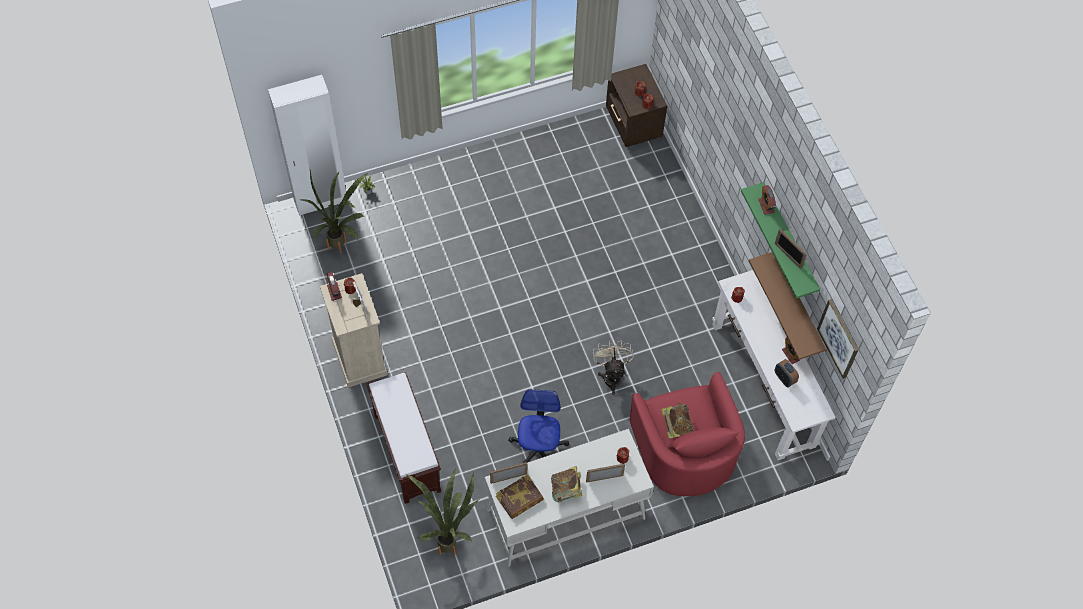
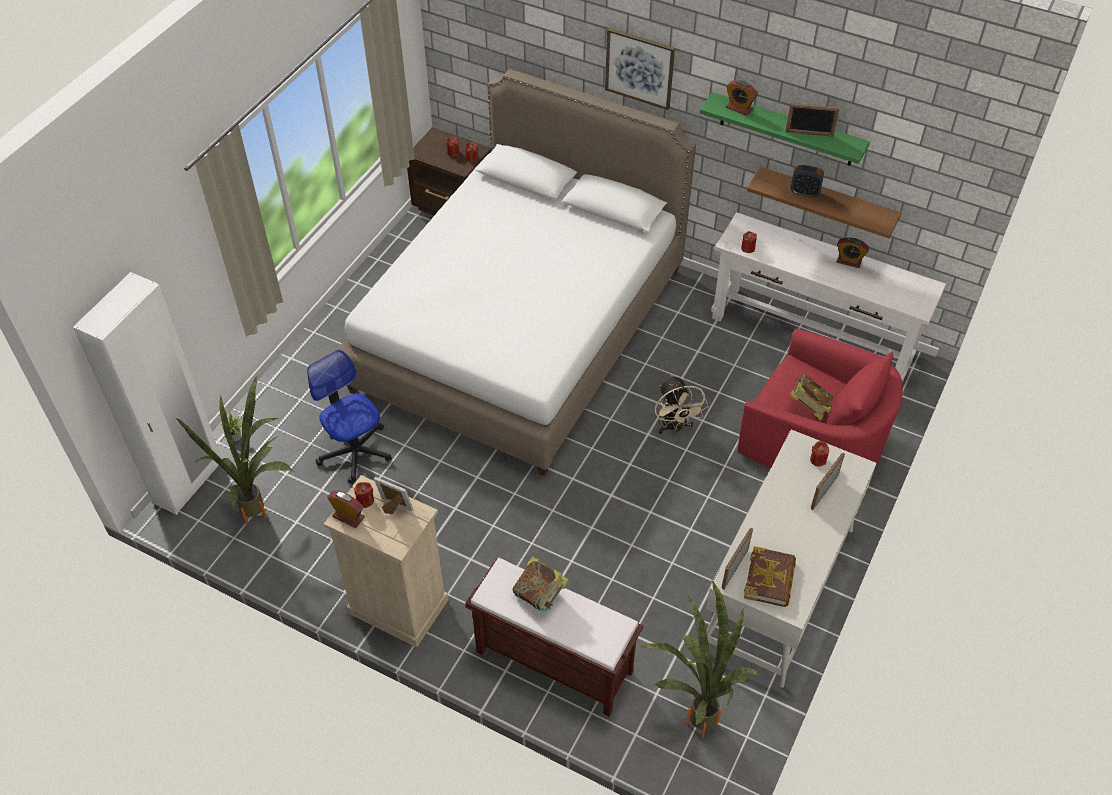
camera: 40 degrees left, 10 degrees down
(538, 449) = (682, 548): office chair -> office chair (355, 452)
(566, 490) = (803, 533): book -> book (540, 595)
(588, 242) = (520, 328): none -> white bed
(611, 375) = (674, 427): beige fan -> beige fan turned 150 degrees counterclockwise
(784, 378) = (868, 284): alarm clock -> alarm clock (804, 192)
(838, 338) = (925, 177): picture -> picture (639, 68)

